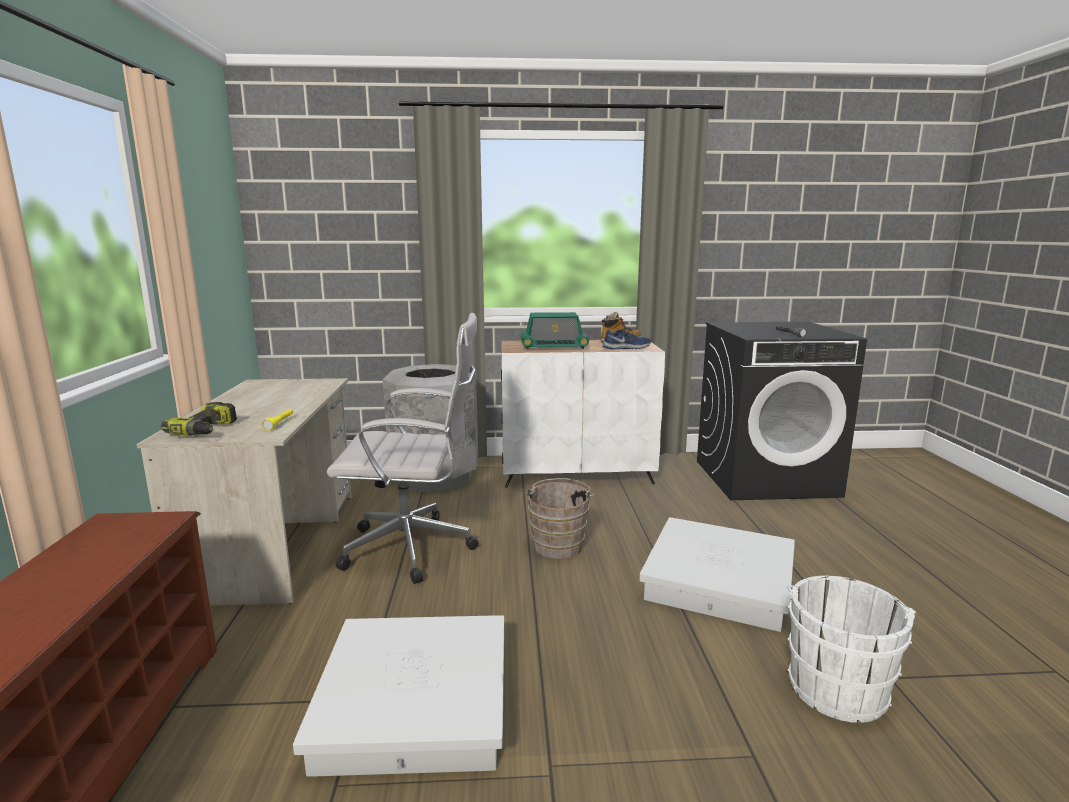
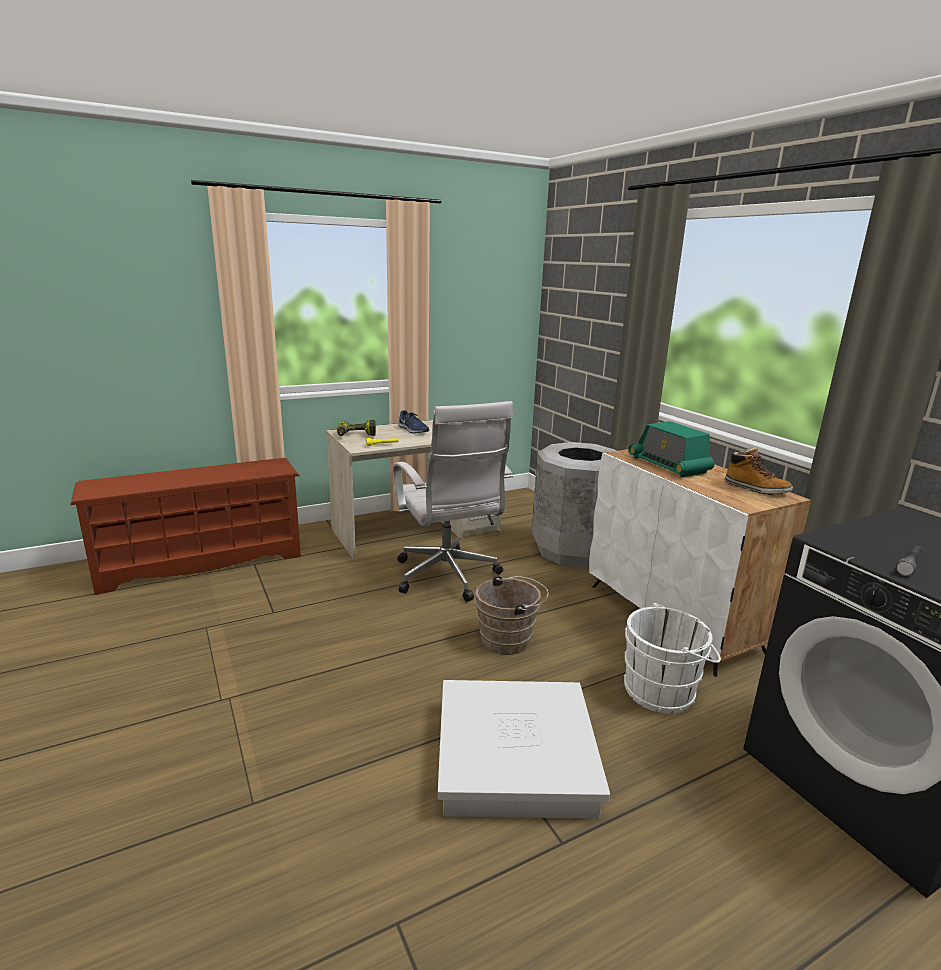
camera: 65 degrees right, 5 degrees up
(414, 704) = (273, 631): white storage box -> none
(627, 348) = (728, 494): blue shoe -> blue shoe (412, 430)
(836, 685) = (365, 866): white bucket -> white bucket (663, 690)

